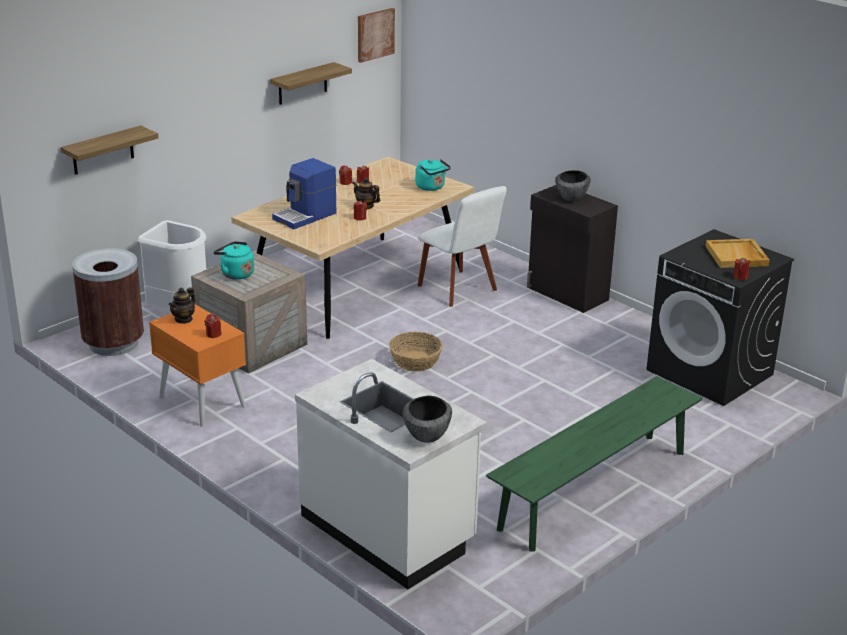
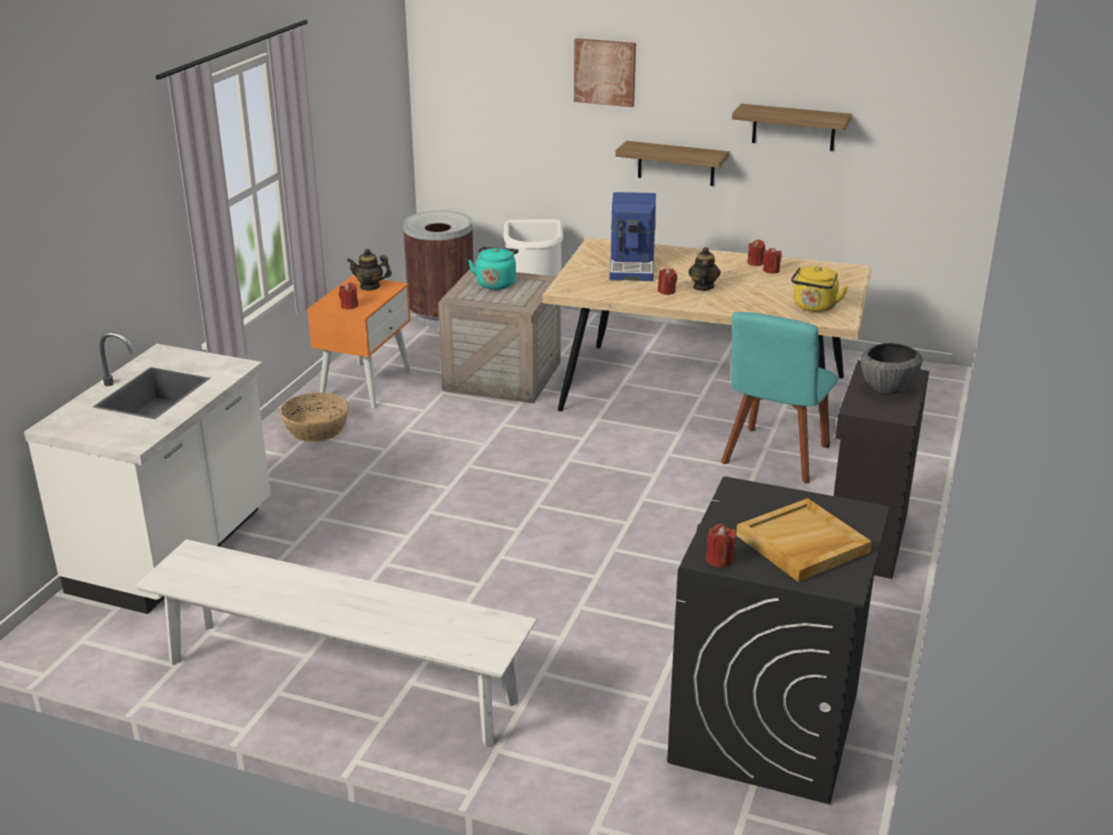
camera: 65 degrees right, 0 degrees up
(103, 150) = (505, 113): shelf -> shelf (676, 163)
(305, 216) = (633, 266): coffee machine -> coffee machine turned 105 degrees counterclockwise
(375, 34) = (935, 97): picture -> picture (605, 72)
(415, 361) = (558, 475): basket -> basket (317, 429)
(426, 436) = (89, 427): bowl -> none
(431, 187) = (814, 307): turquoise kettle -> yellow kettle
(459, 289) = (774, 457): white chair -> turquoise chair
(594, 490) = (339, 681): green bench -> white bench

